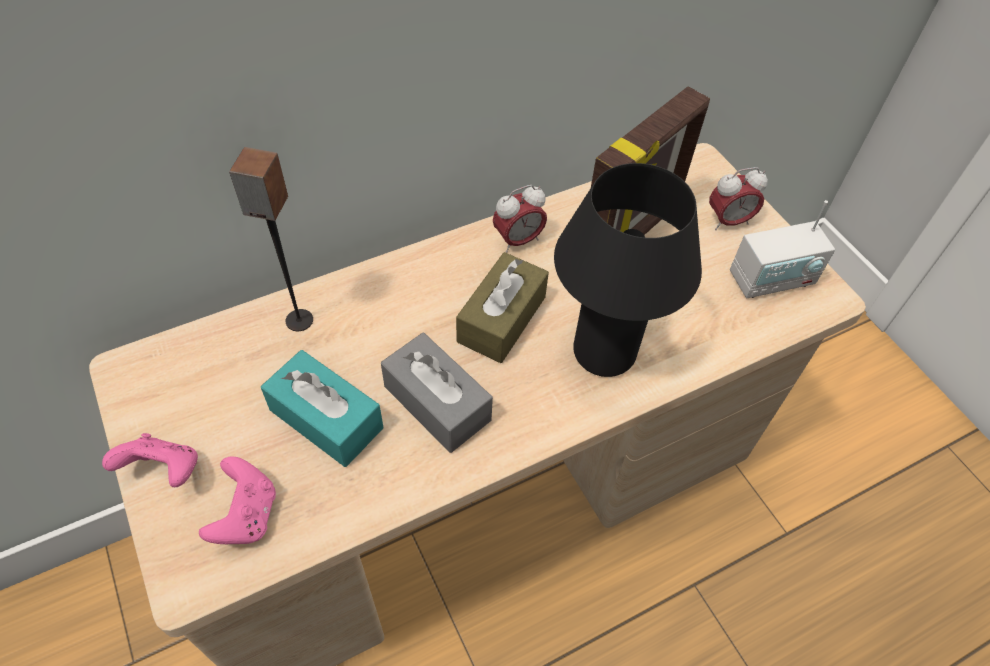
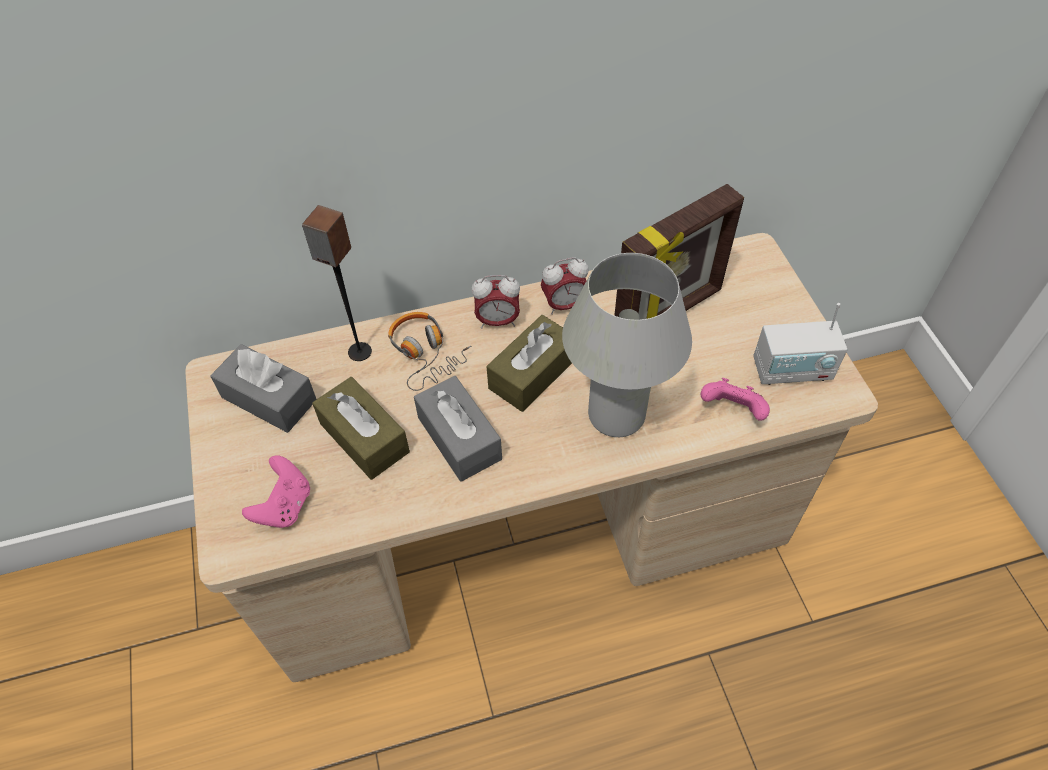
camera: 15 degrees right, 0 degrees up
(164, 471) = (228, 460): pink game controller -> pink game controller (732, 410)
(201, 389) = (269, 398): none -> grey tissue box
(326, 419) = (364, 438): turquoise tissue box -> brown tissue box
(376, 313) = (425, 354): none -> headphones
(604, 352) = (616, 415): black table lamp -> white table lamp
(728, 221) = (766, 310): alarm clock -> alarm clock (497, 321)

